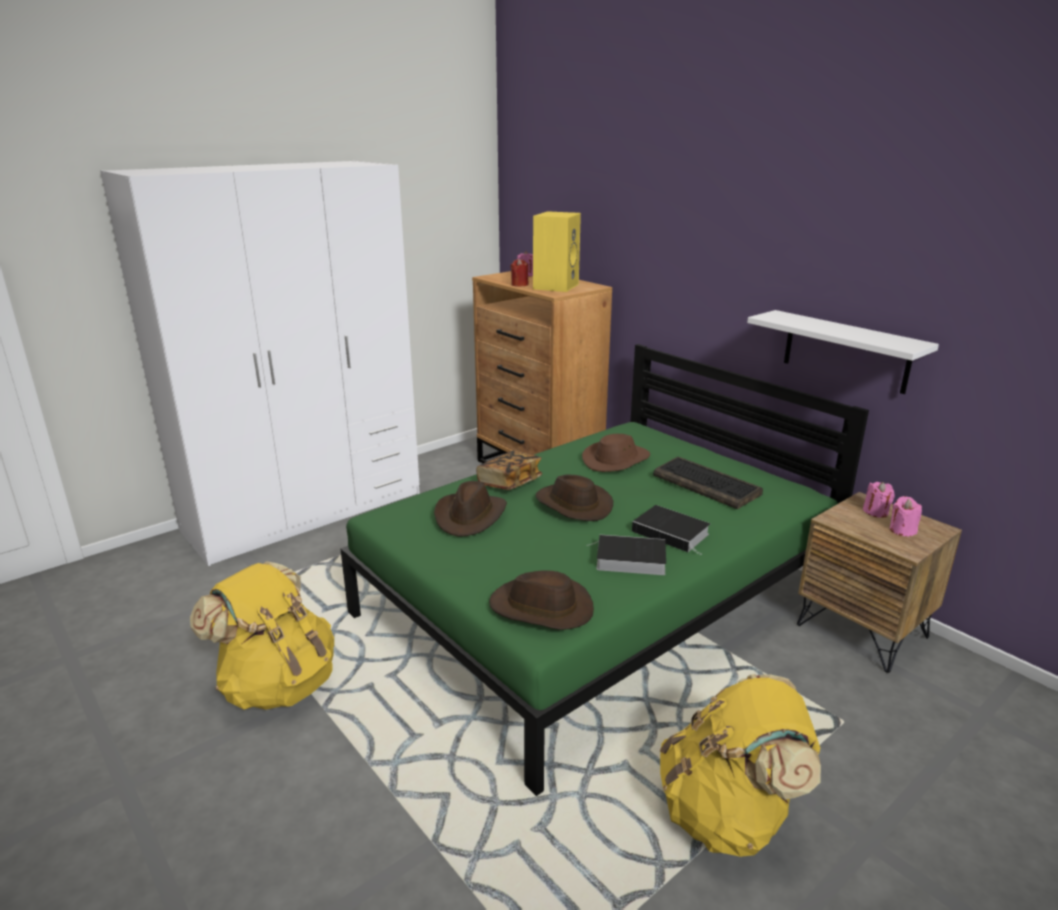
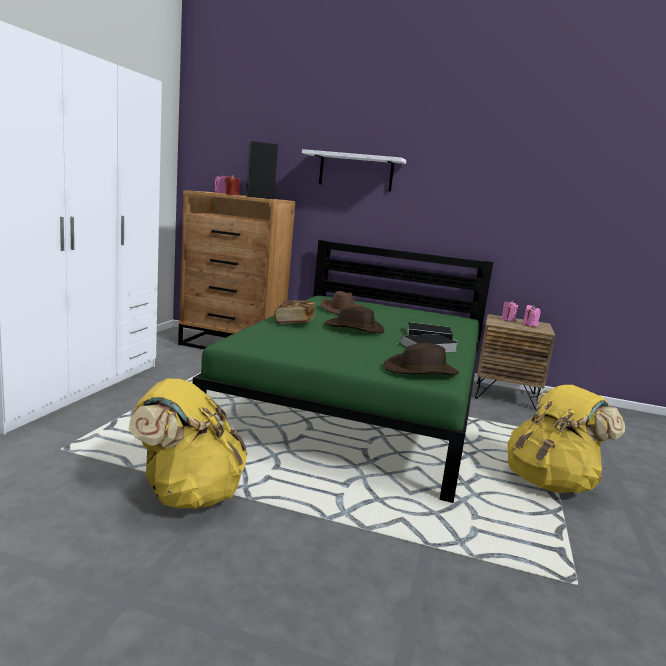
camera: 35 degrees left, 10 degrees down
(470, 516) = (299, 338): brown hat -> none
(555, 286) = (258, 197): yellow speaker -> black speaker
(707, 485) = (413, 316): keyboard -> none
(845, 351) = (474, 229): white shelf -> white shelf (356, 171)

